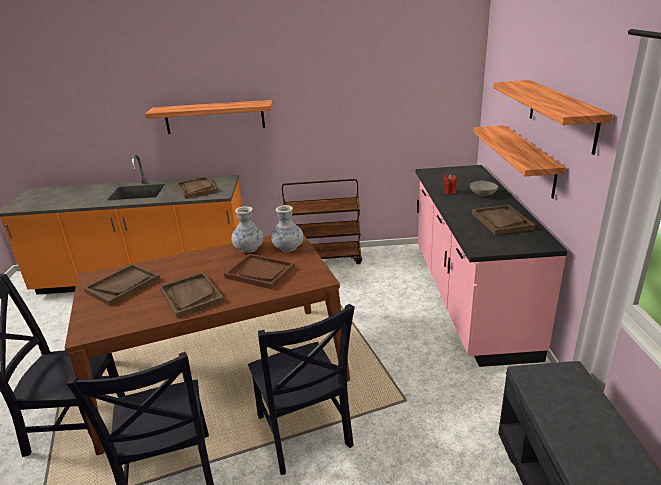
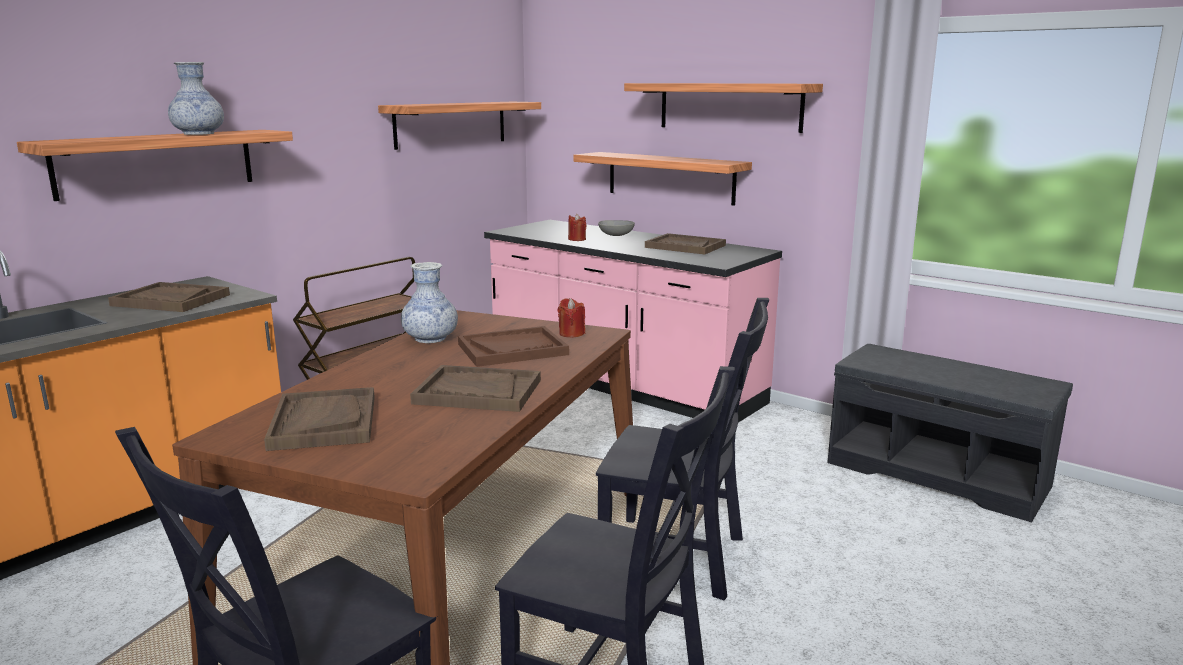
camera: 50 degrees left, 10 degrees down
(288, 247) = (485, 324): vase -> vase (199, 134)
(306, 273) = (571, 334): none -> red candle
(409, 93) = (451, 124): none -> shelf

